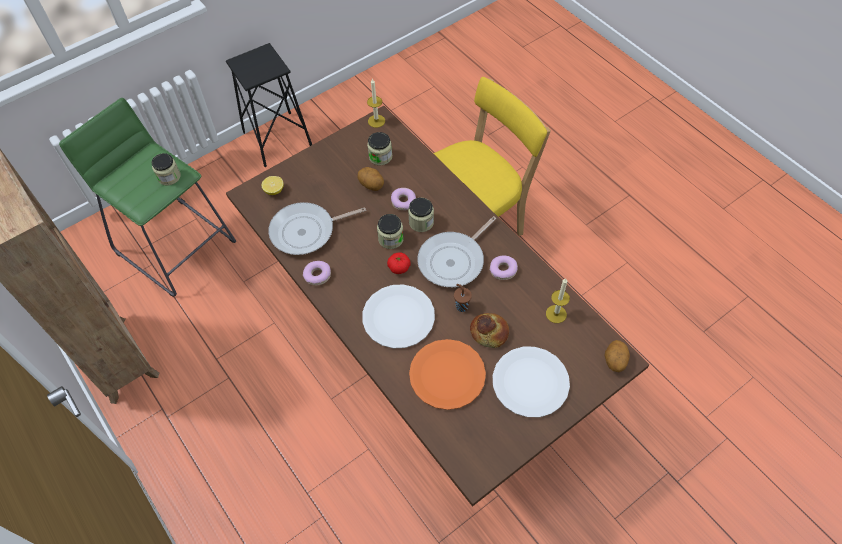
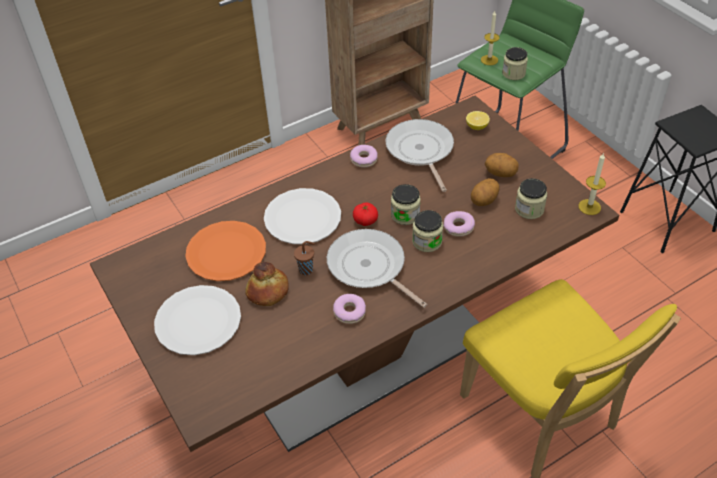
camera: 95 degrees right, 10 degrees down
(556, 314) = (279, 357): candle -> candle (489, 60)
(614, 361) = (202, 408): potato -> potato (500, 173)

